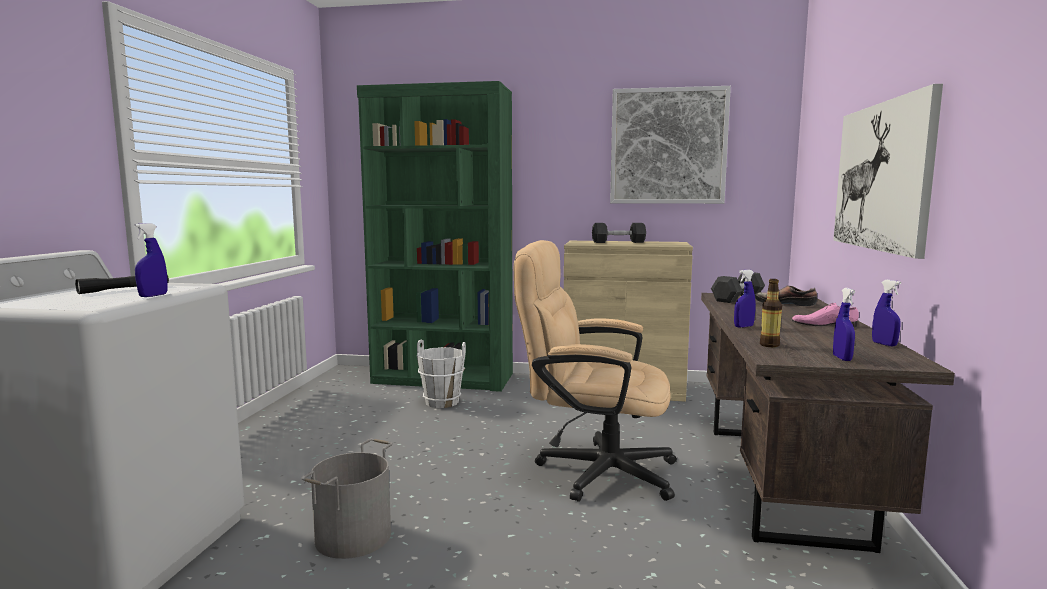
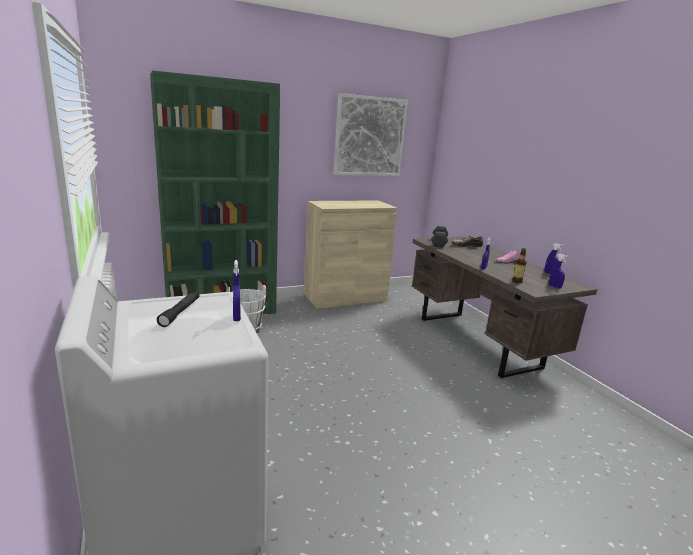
camera: 35 degrees left, 10 degrees up
(354, 537) = (327, 442): grey bucket -> none
(593, 470) = (395, 358): beige office chair -> none
(618, 242) = (345, 203): black dumbbell -> none
(882, 176) = (532, 183): picture -> none

